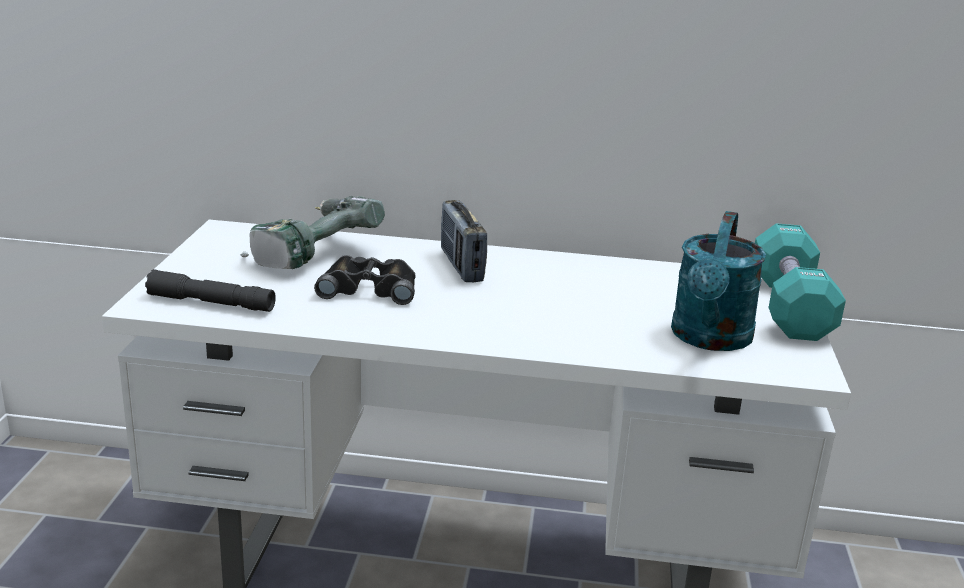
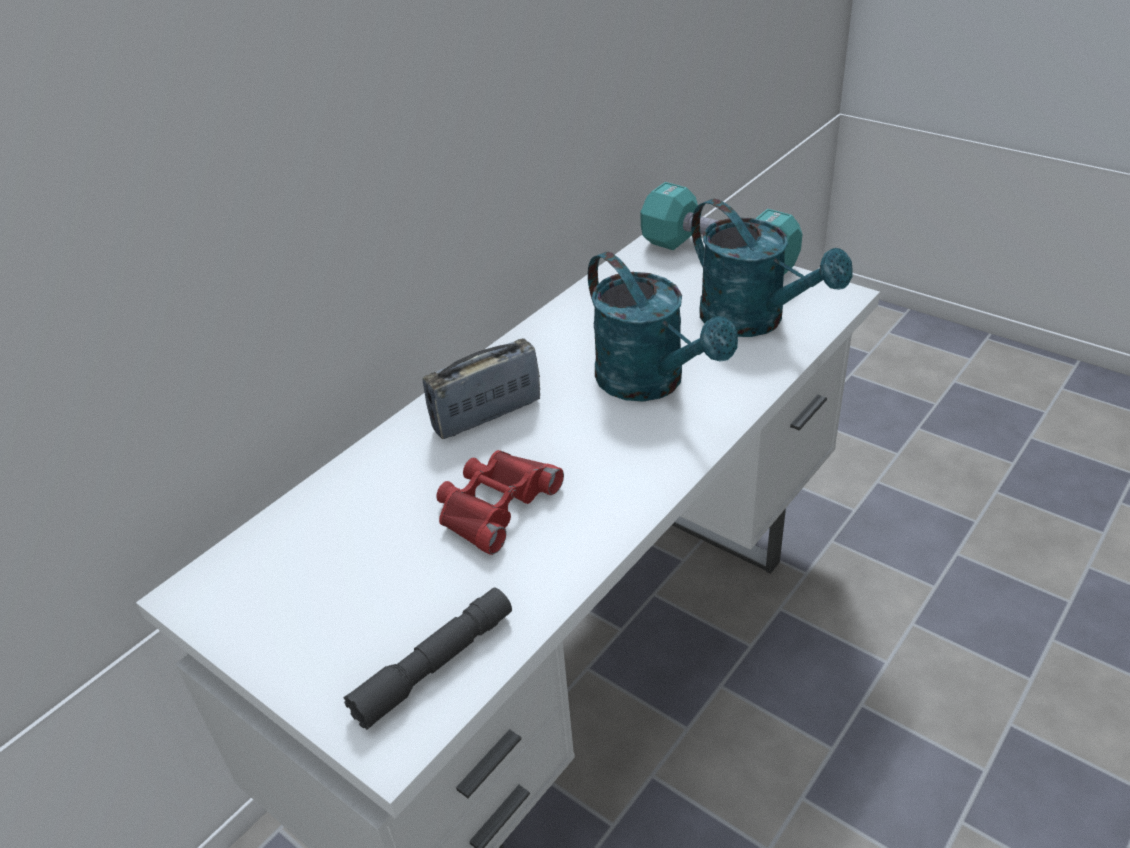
camera: 55 degrees left, 15 degrees up
(311, 253) = (352, 527): power drill -> none
(369, 288) = (494, 505): black binoculars -> red binoculars
(461, 266) = (487, 415): radio -> radio turned 135 degrees clockwise
(566, 313) = (651, 383): none -> turquoise watering can

